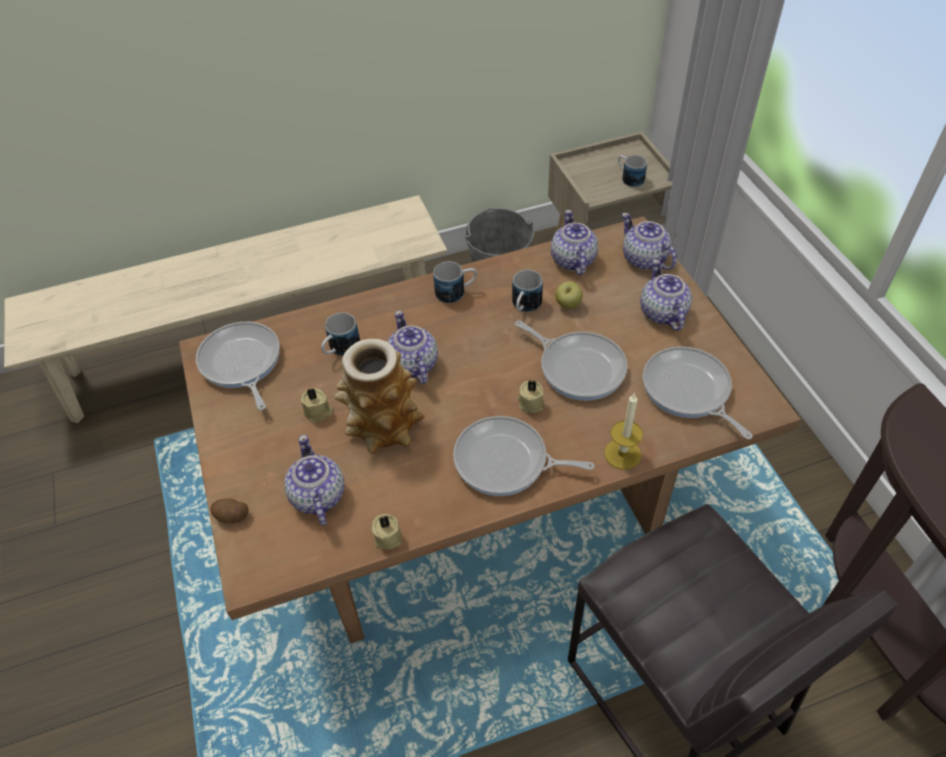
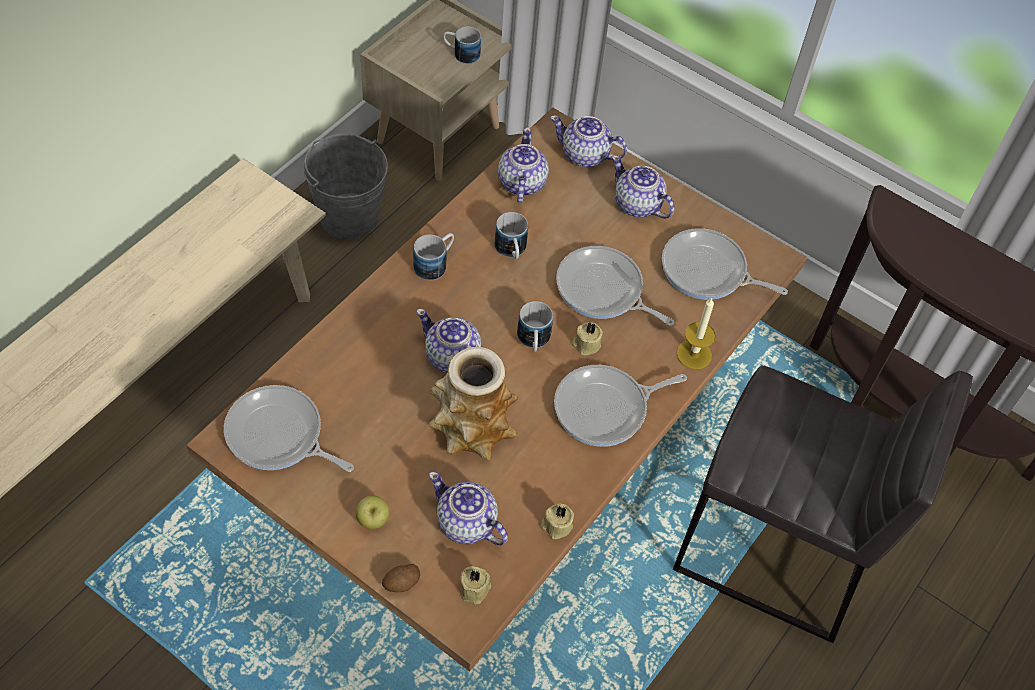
camera: 40 degrees left, 5 degrees up
(318, 412) = (400, 447): beige candle -> beige candle (475, 589)
(340, 350) = (369, 375): mug -> mug (533, 341)
(568, 304) = (549, 232): apple -> apple (373, 520)
(572, 261) = (521, 183): teapot -> teapot turned 45 degrees clockwise
(578, 367) = (603, 291): frying pan -> frying pan turned 150 degrees counterclockwise

